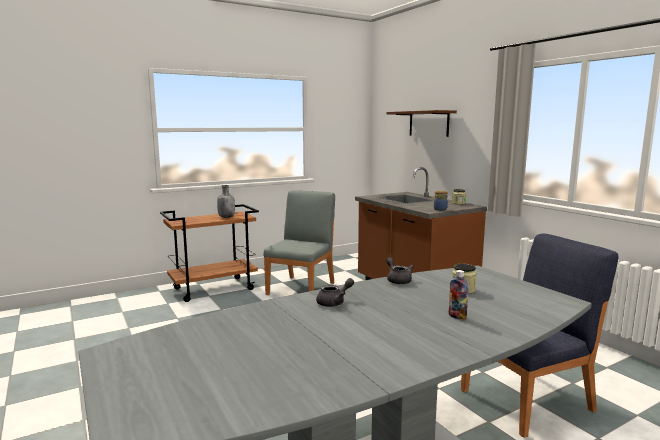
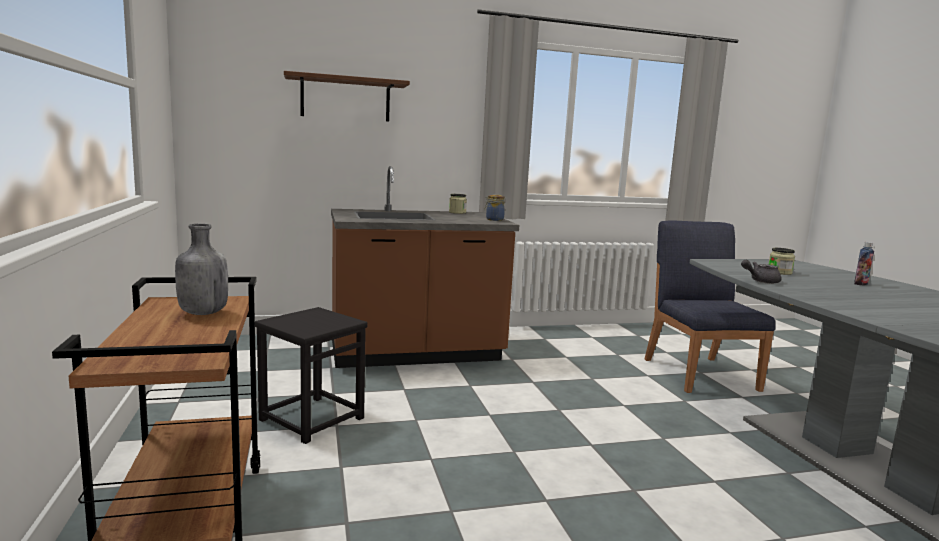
camera: 75 degrees left, 0 degrees up
(302, 288) = (311, 418): grey chair -> black stool
(334, 302) = (862, 306): grey teapot -> none

